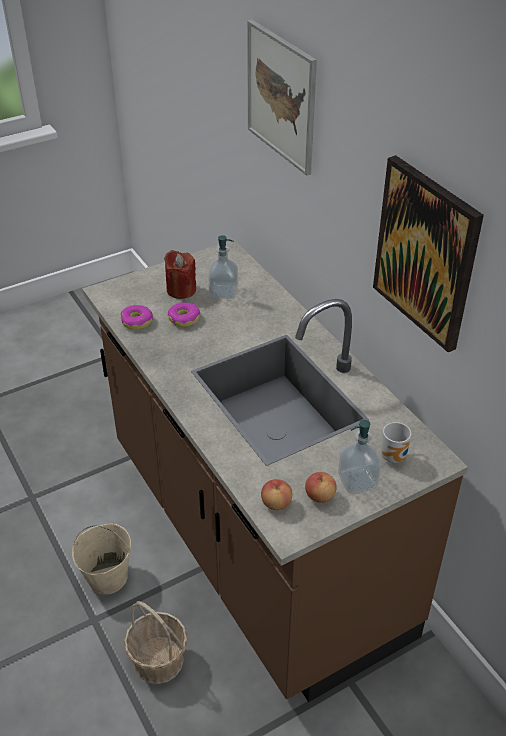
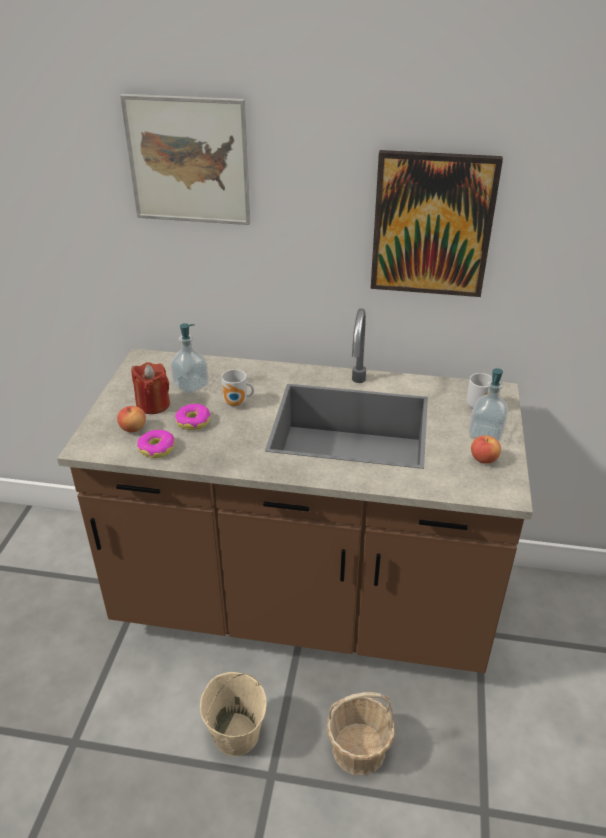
camera: 50 degrees left, 5 degrees down
(229, 326) = (237, 404): none -> mug
(276, 503) = (471, 484): apple -> apple (133, 428)

